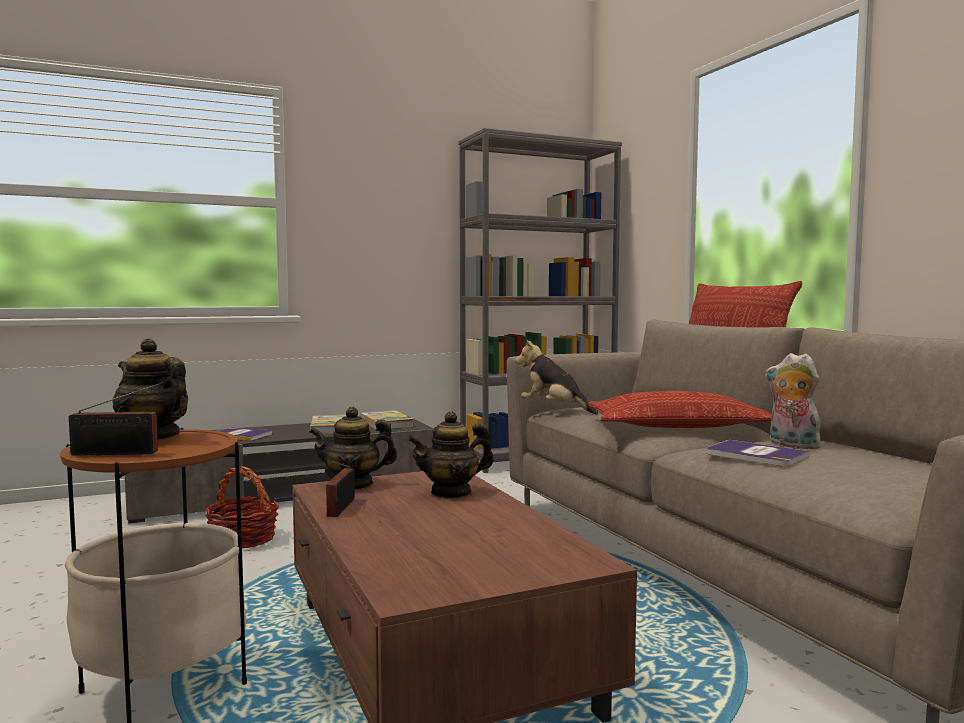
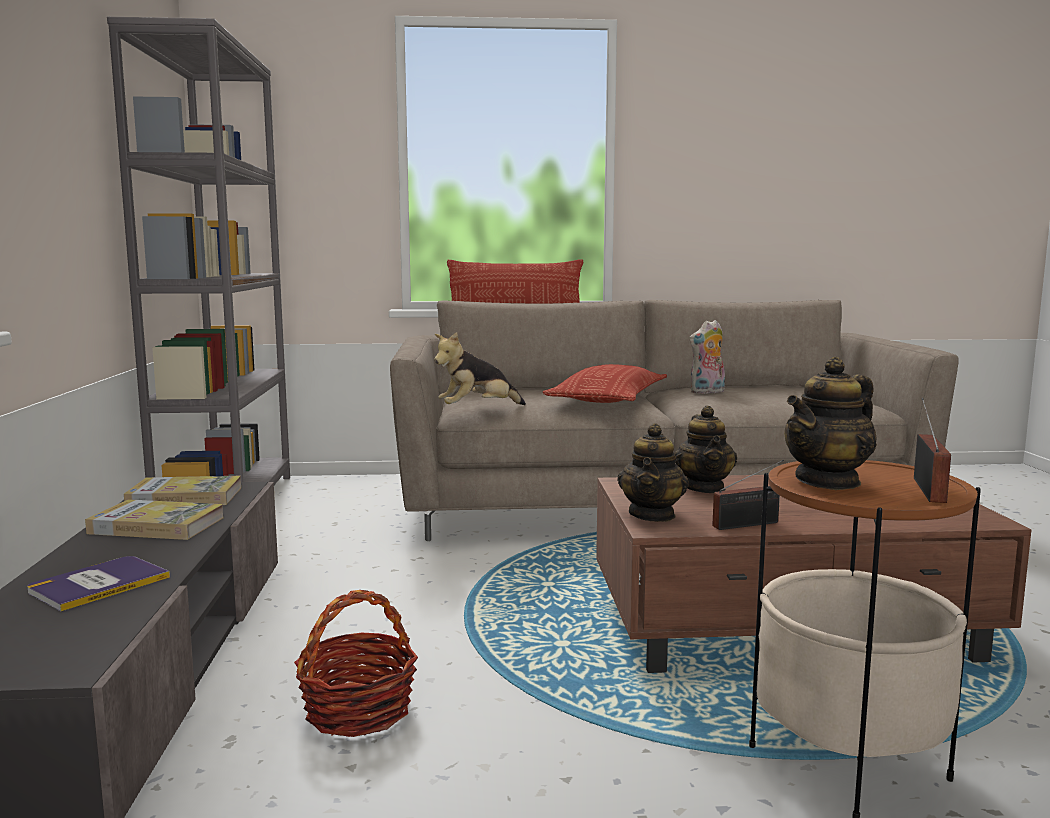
camera: 70 degrees left, 5 degrees up
(339, 508) = (749, 524): radio -> radio turned 45 degrees counterclockwise
(755, 455) = (739, 400): book -> none

